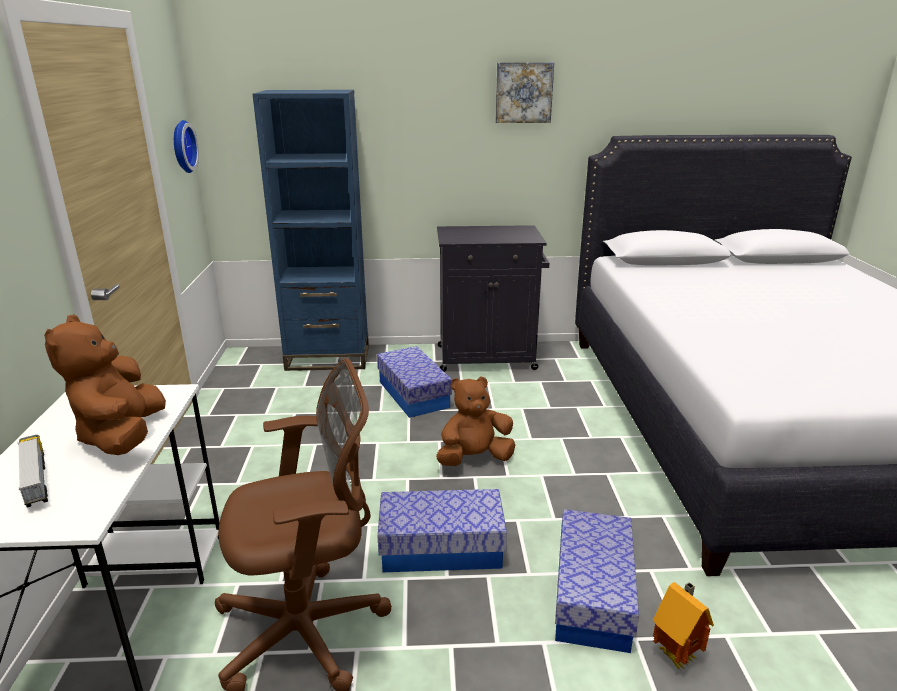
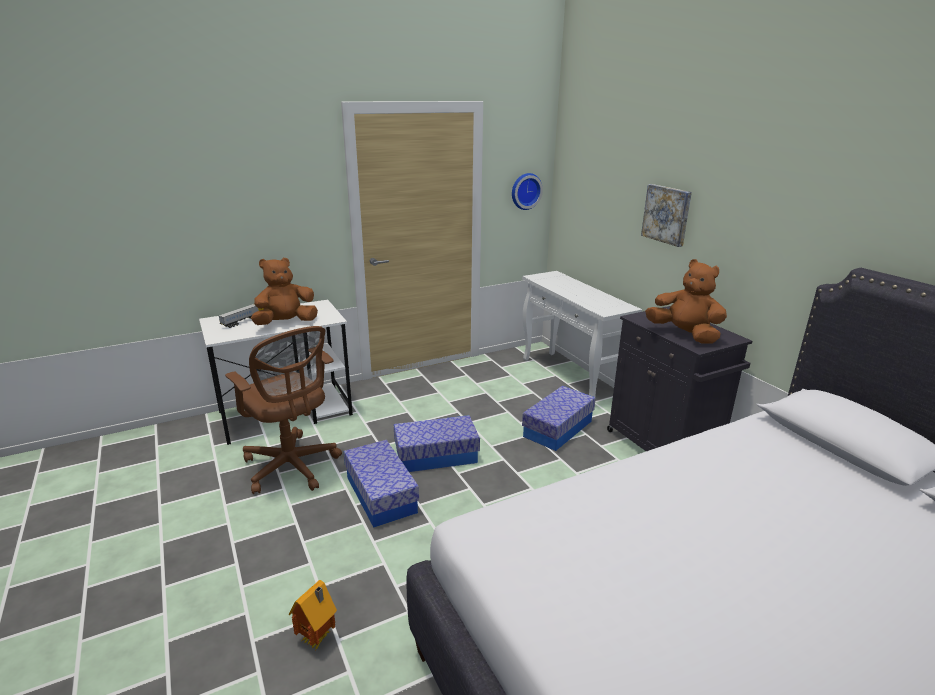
camera: 65 degrees right, 0 degrees up
(328, 358) = (570, 378): blue bookcase -> white console table
(474, 458) = (493, 482): brown plush toy -> brown plush toy (684, 335)
(523, 92) = (772, 193): picture -> picture (667, 214)
(592, 595) = (364, 580): storage box -> storage box (436, 456)

